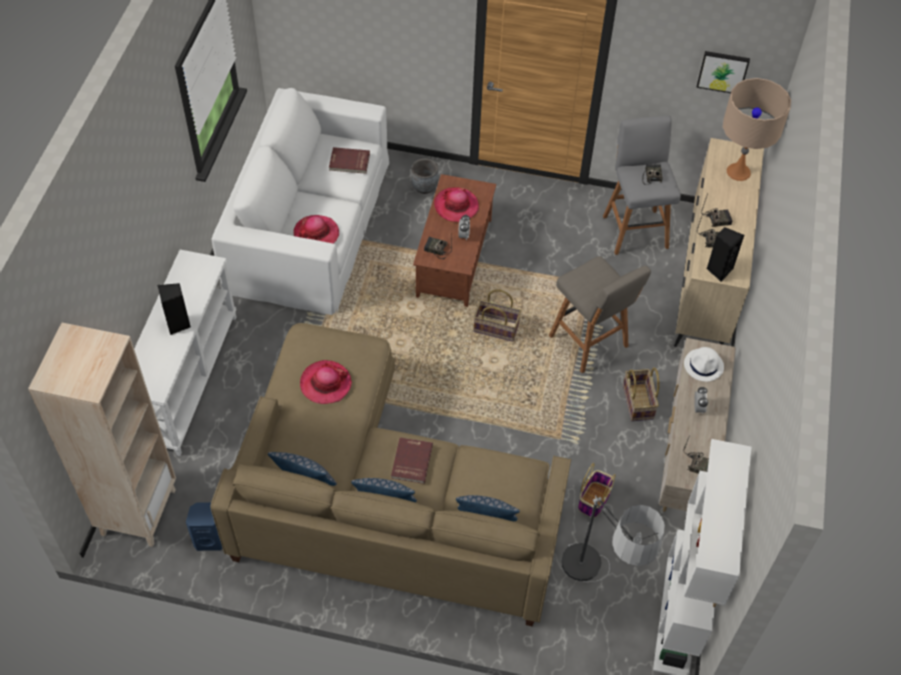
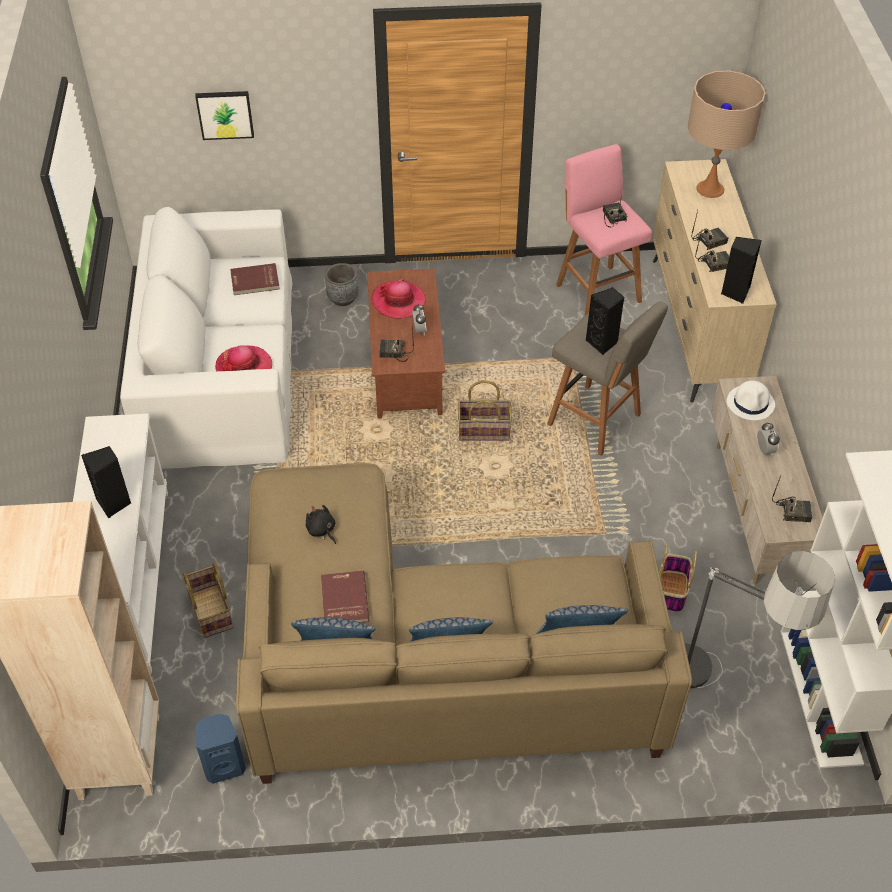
camera: 15 degrees left, 5 degrees down
(325, 383) = (321, 530): hat -> black plush toy
(411, 461) = (459, 594): red book -> red book (343, 600)
(597, 286) = (603, 343): none -> black speaker
(634, 230) = (597, 291): grey stool -> pink stool
(638, 402) = (677, 471): basket -> basket (212, 611)
(723, 71) = (669, 77): picture -> picture (225, 114)

